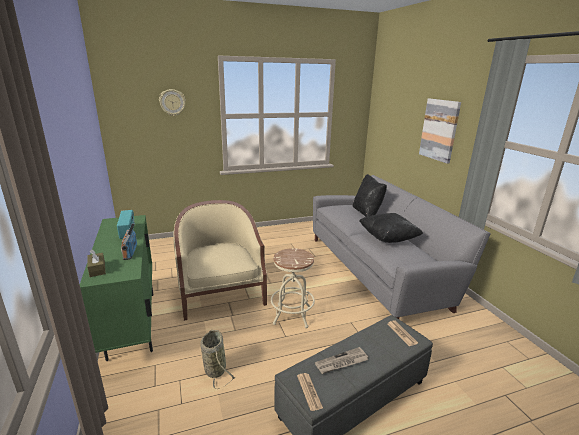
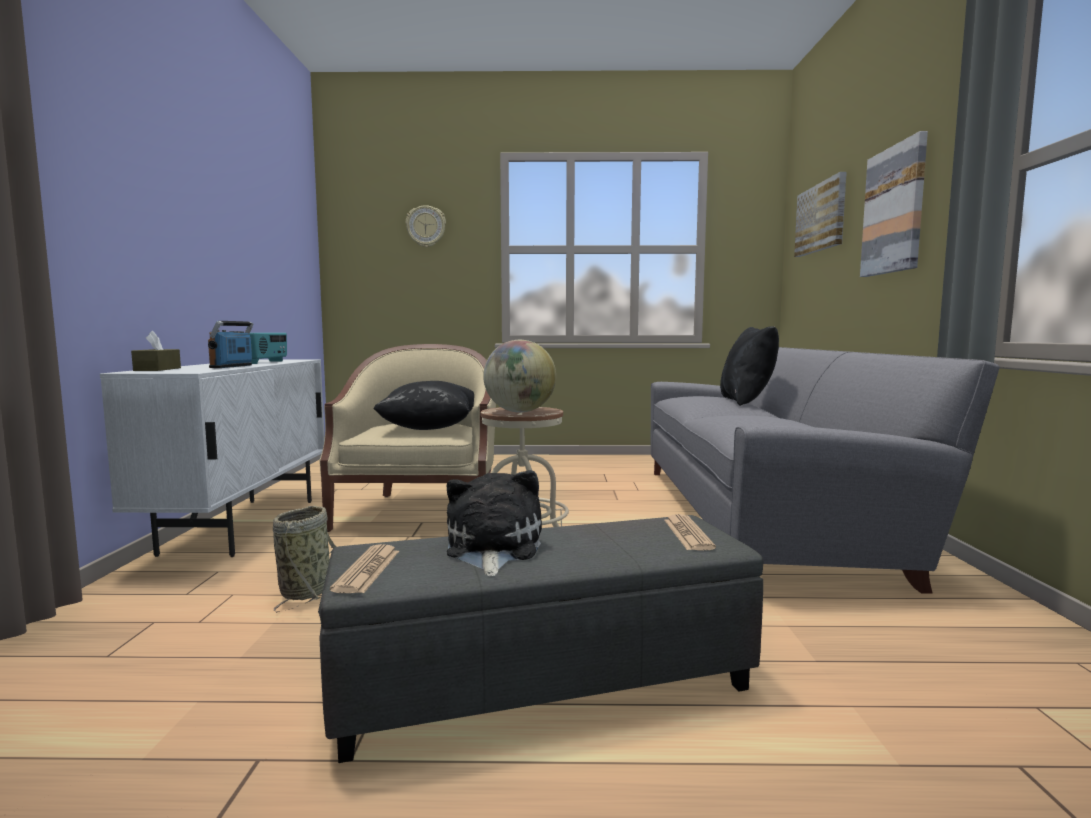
camera: 20 degrees right, 15 degrees down
(132, 323) = (244, 525): green cabinet -> white cabinet
(294, 259) = (519, 412): none -> globe
(341, 362) = (492, 548): newspaper -> plush toy
(388, 238) = (761, 417): black pillow -> black pillow (430, 428)
(395, 110) = (821, 218): none -> picture

